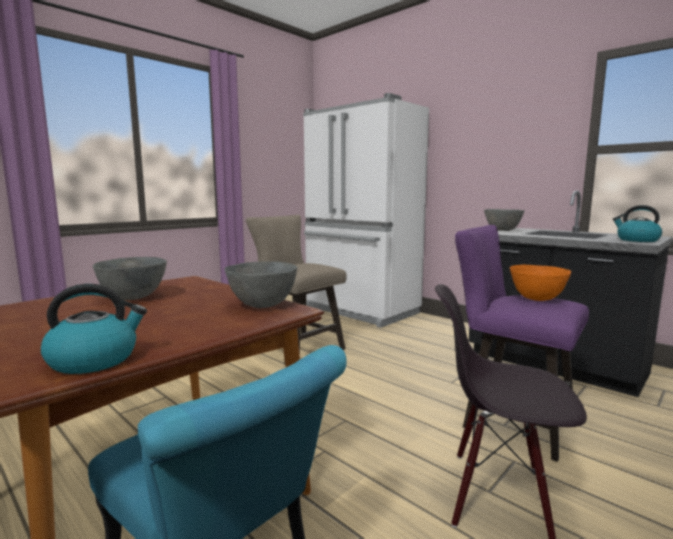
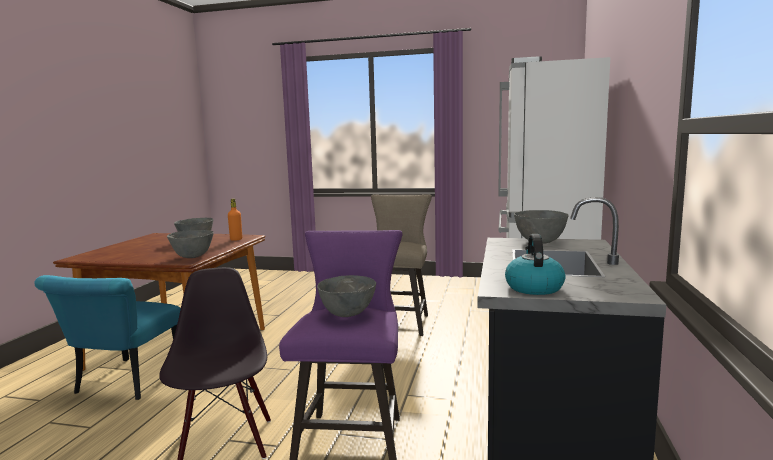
camera: 60 degrees right, 0 degrees up
(95, 360) = (95, 258): kettle -> none
(192, 284) = (236, 239): none -> orange bottle
(537, 299) = (347, 314): orange bowl -> grey bowl

